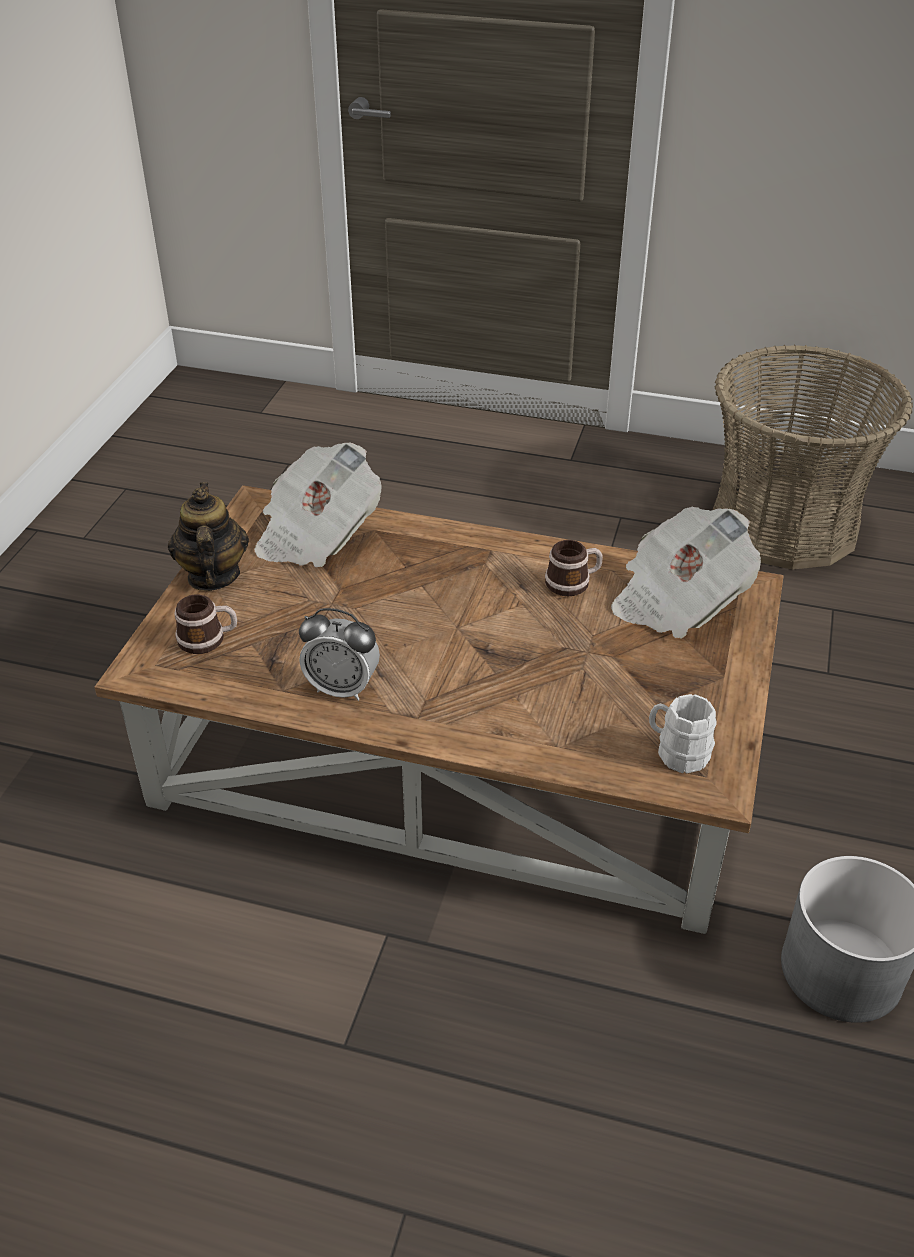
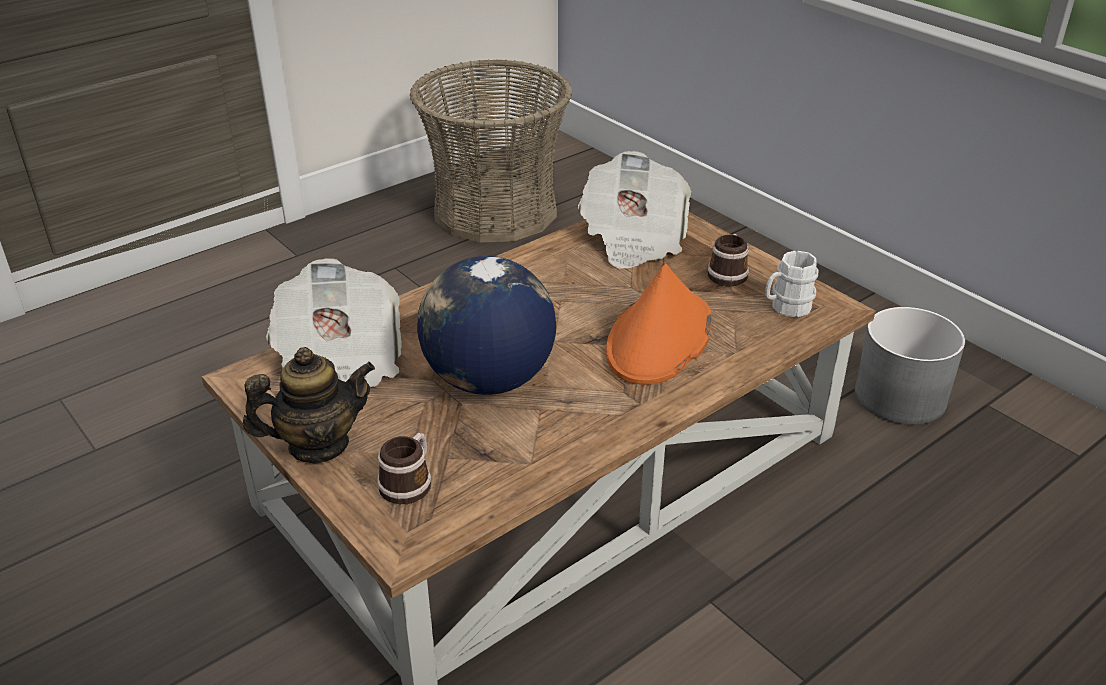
camera: 55 degrees left, 5 degrees down
(212, 576) = (318, 445): teapot -> teapot turned 135 degrees clockwise
(342, 688) = (563, 428): alarm clock -> none
(366, 617) = (488, 380): none -> globe
(526, 688) = (659, 339): none -> orange hat
(573, 582) = (563, 269): mug -> mug (728, 273)

